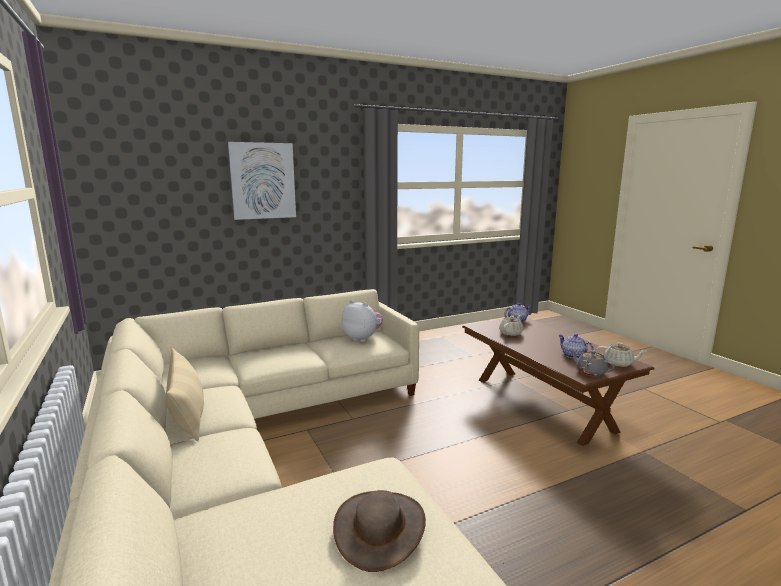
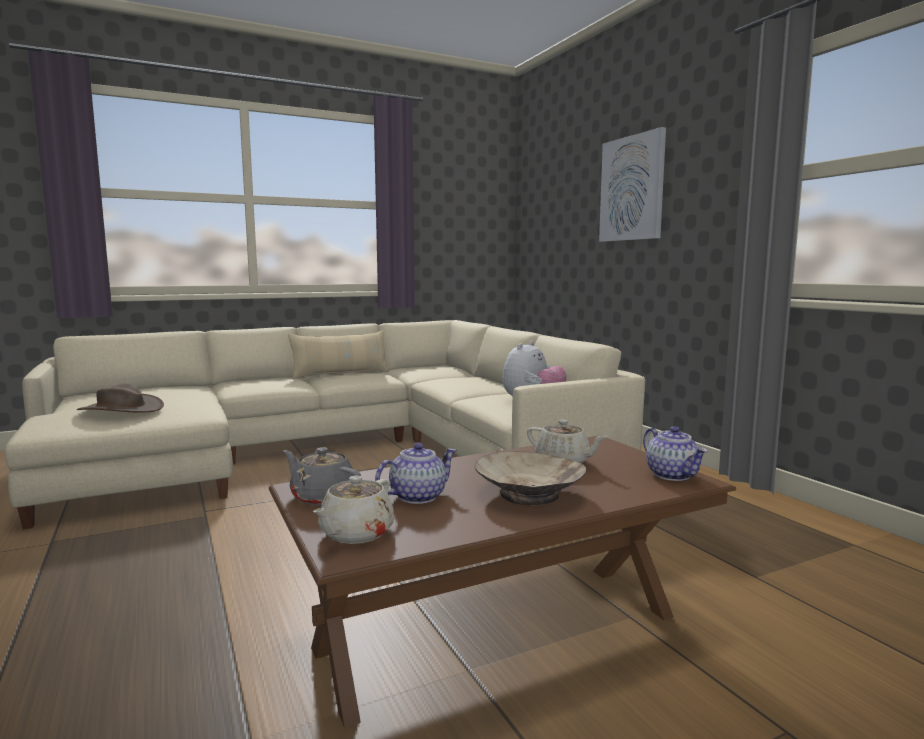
camera: 90 degrees right, 5 degrees down
(555, 339) = (530, 494): none -> beige bowl
(590, 372) = (322, 497): grey teapot -> grey teapot turned 105 degrees counterclockwise

